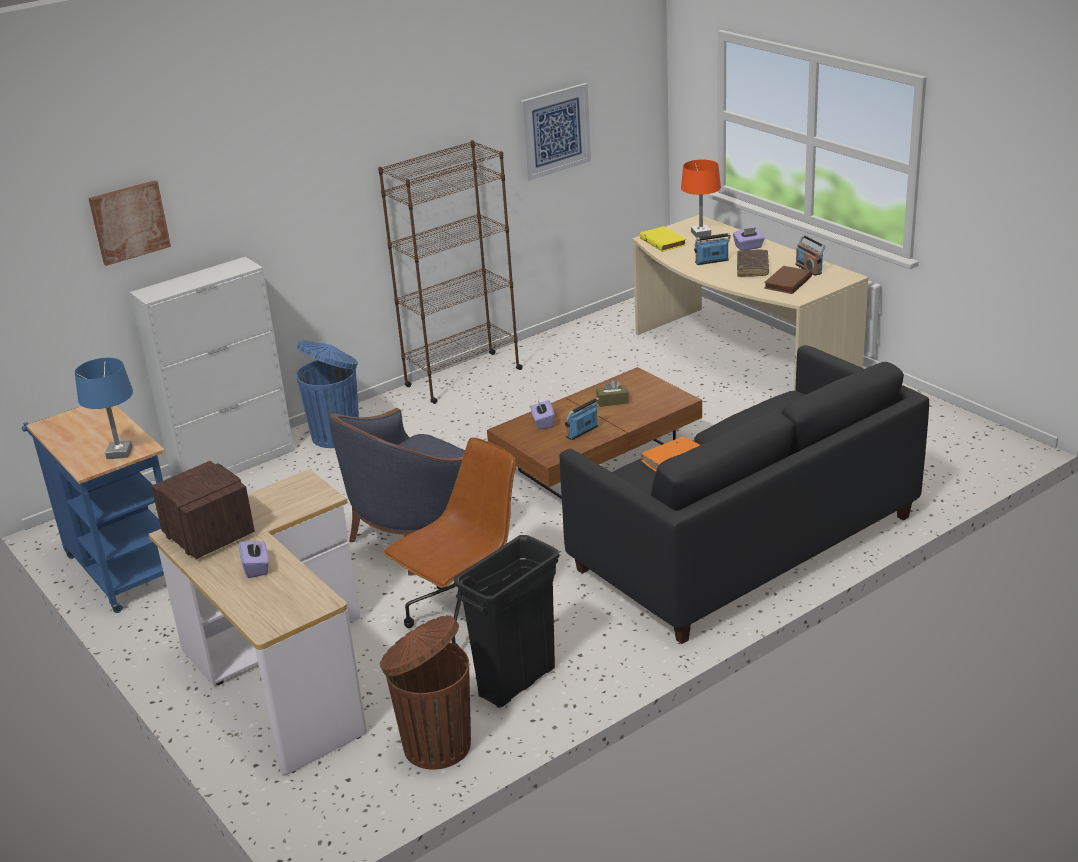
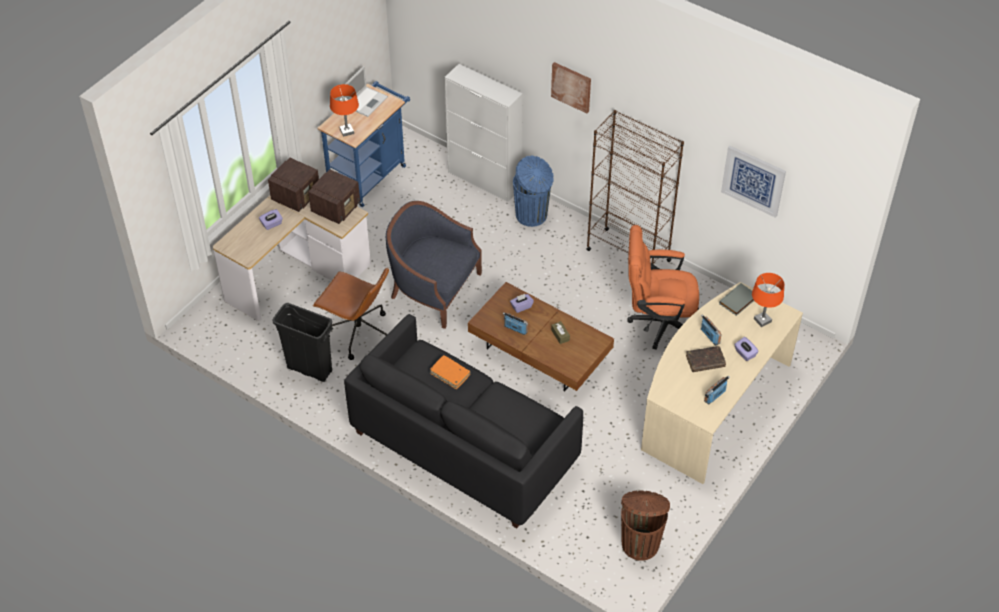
camera: 70 degrees right, 20 degrees up
(68, 429) = (366, 101): none -> laptop
(119, 452) = (347, 131): blue table lamp -> orange table lamp
(129, 222) = (469, 33): picture -> picture (571, 86)
(274, 497) = (336, 208): none -> radio
(435, 745) = (255, 350): brown trash can -> brown trash can (640, 543)
(591, 374) = (657, 322): none -> orange office chair
(664, 241) = (738, 301): yellow book -> grey book
(786, 282) = (685, 385): brown book -> none

